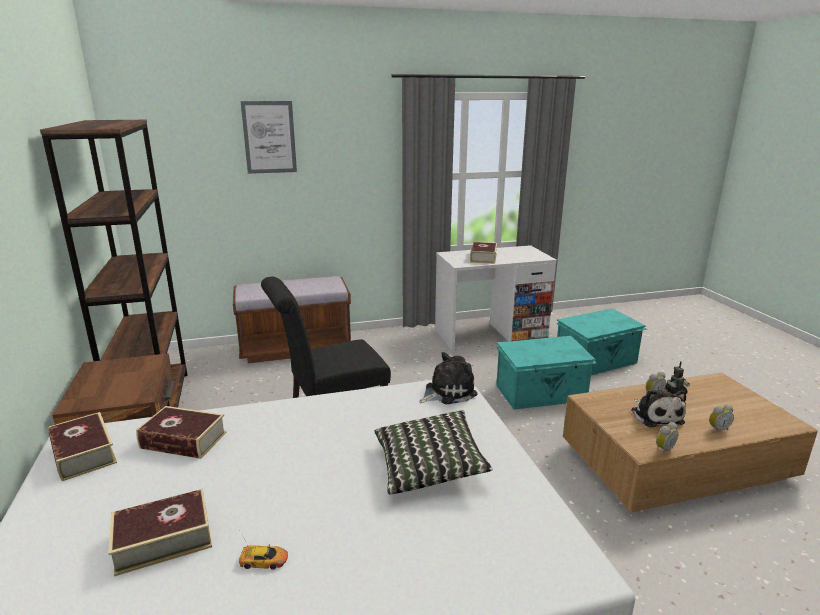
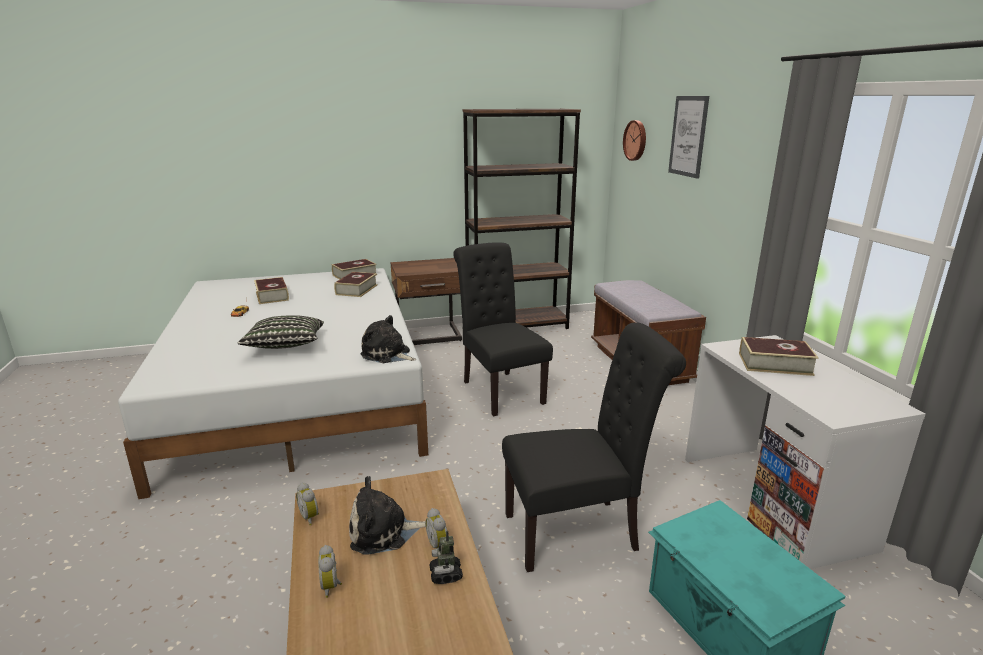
camera: 90 degrees right, 0 degrees up
(168, 150) = (636, 140): none -> wall clock
(447, 392) = (387, 354): plush toy -> plush toy turned 150 degrees clockwise
(541, 393) = (579, 531): turquoise storage box -> black chair

